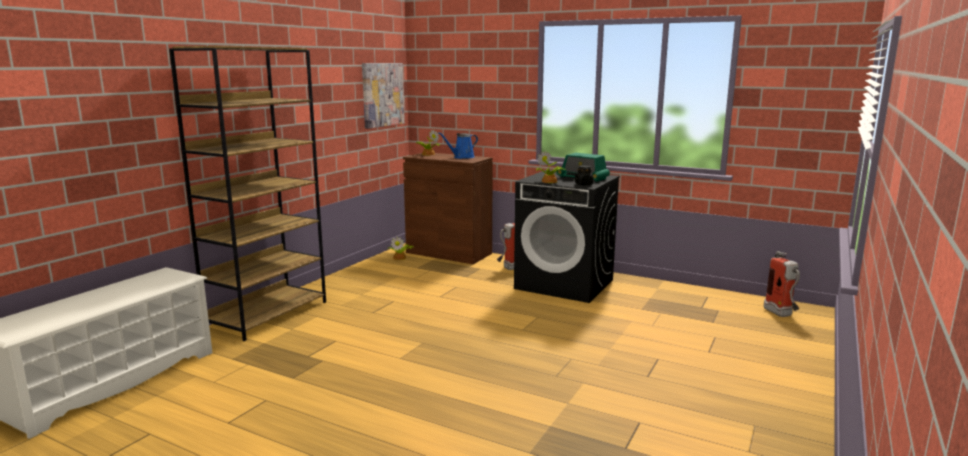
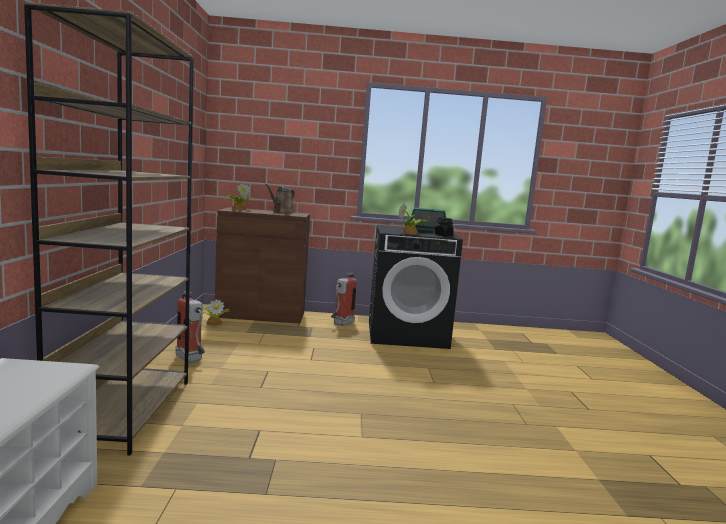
camera: 30 degrees left, 5 degrees down
(382, 94) = (193, 139): picture -> none
(462, 157) = (282, 212): blue watering can -> brown watering can
(781, 314) = (586, 341): fire extinguisher -> fire extinguisher (191, 360)

